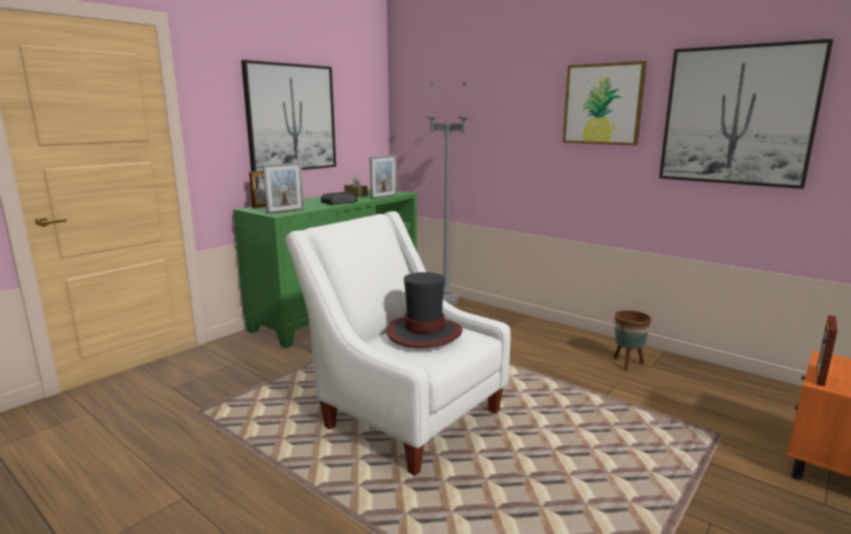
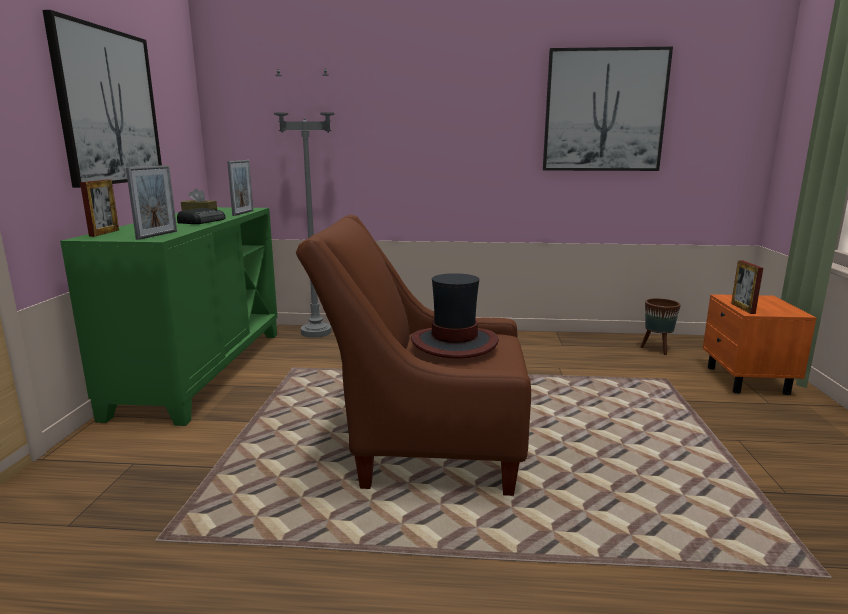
camera: 35 degrees left, 0 degrees up
(403, 414) = (424, 447): white armchair -> brown armchair
(603, 104) = (482, 100): picture -> none
(627, 364) = (544, 348): brown planter -> brown planter (657, 349)

